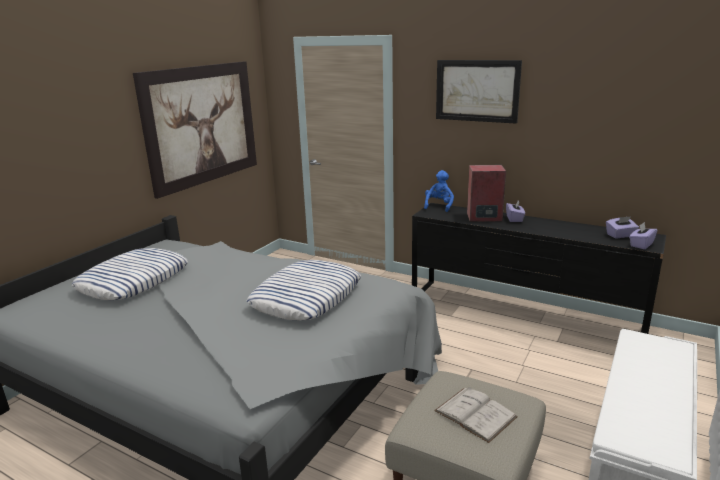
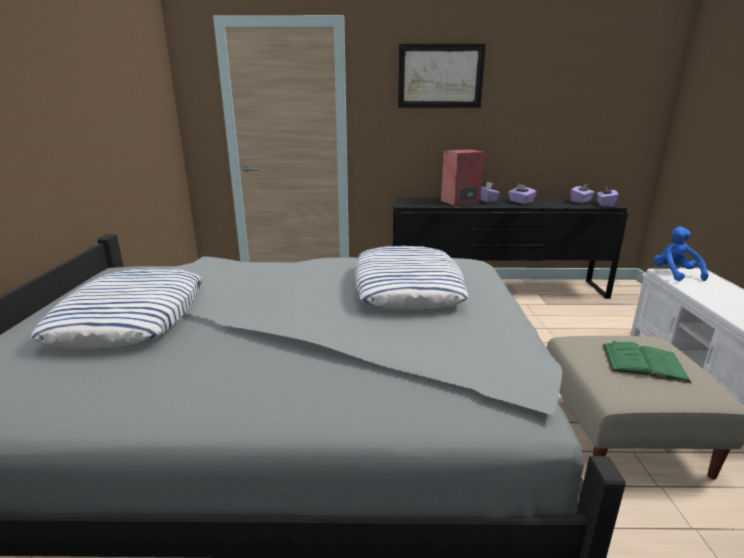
camera: 30 degrees left, 0 degrees up
(202, 125) = (121, 113): picture -> none
(439, 206) = (406, 199): blue plush toy -> blue plush toy (674, 274)
(475, 414) = (643, 363): white book -> green book
(547, 226) = (520, 202): none -> purple tissue box

